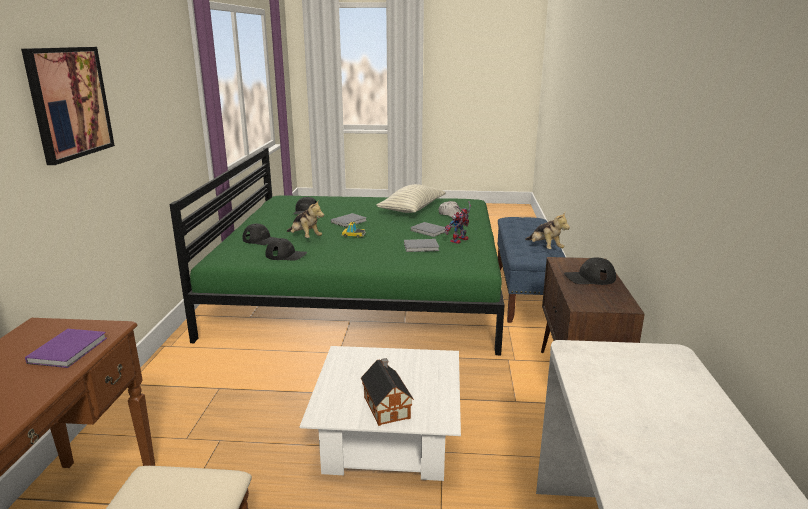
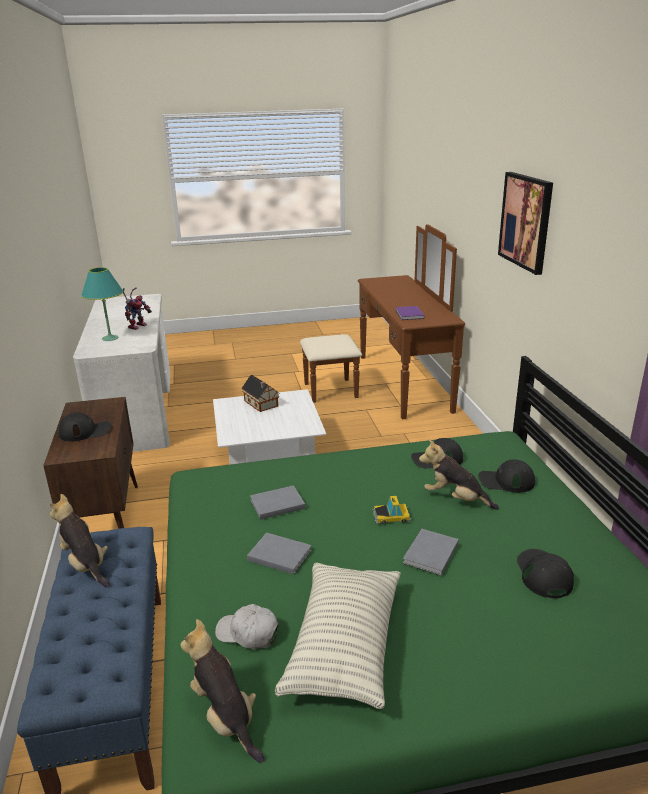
camera: 165 degrees right, 5 degrees up
(459, 241) = (224, 532): toy robot -> toy robot (137, 326)
(464, 204) = (225, 717): none -> plush toy
(660, 388) = (110, 338): none -> turquoise table lamp

